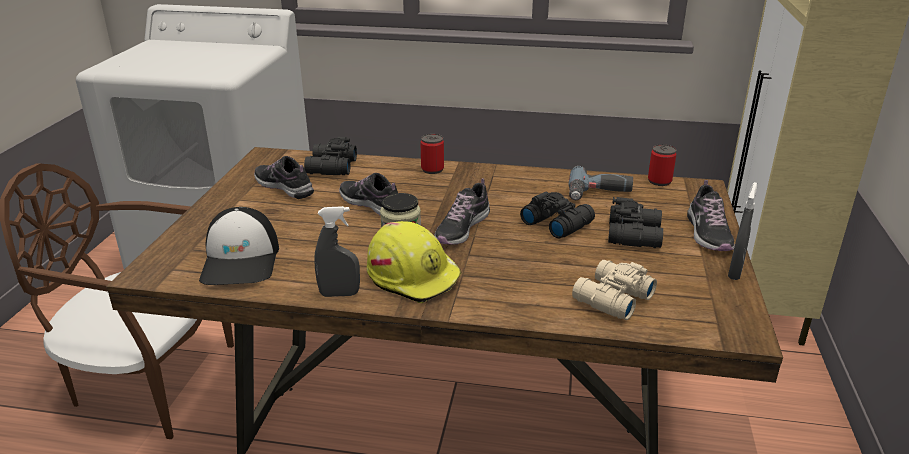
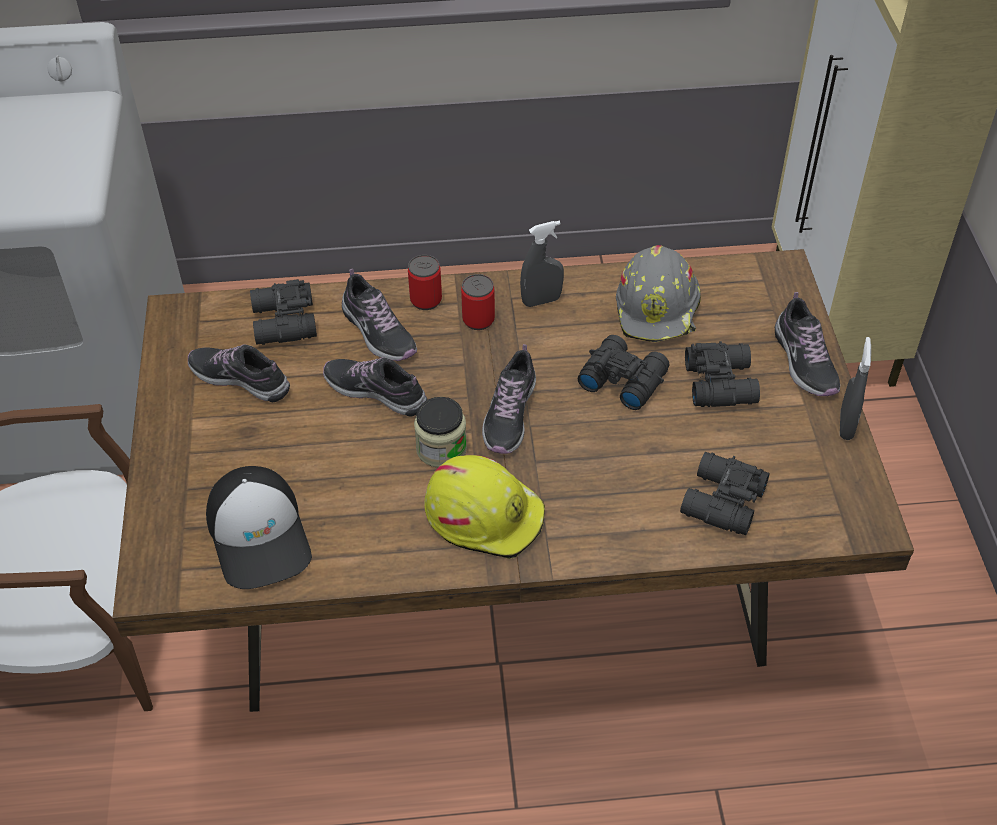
camera: 15 degrees left, 20 degrees up
(339, 294) = (410, 565): grey spray bottle -> grey spray bottle (541, 301)
(391, 179) = (378, 332): none -> shoe
(599, 193) = (658, 309): power drill -> grey hard hat
(610, 299) = (720, 502): beige binoculars -> black binoculars
(659, 181) = (726, 268): can -> can (478, 320)

